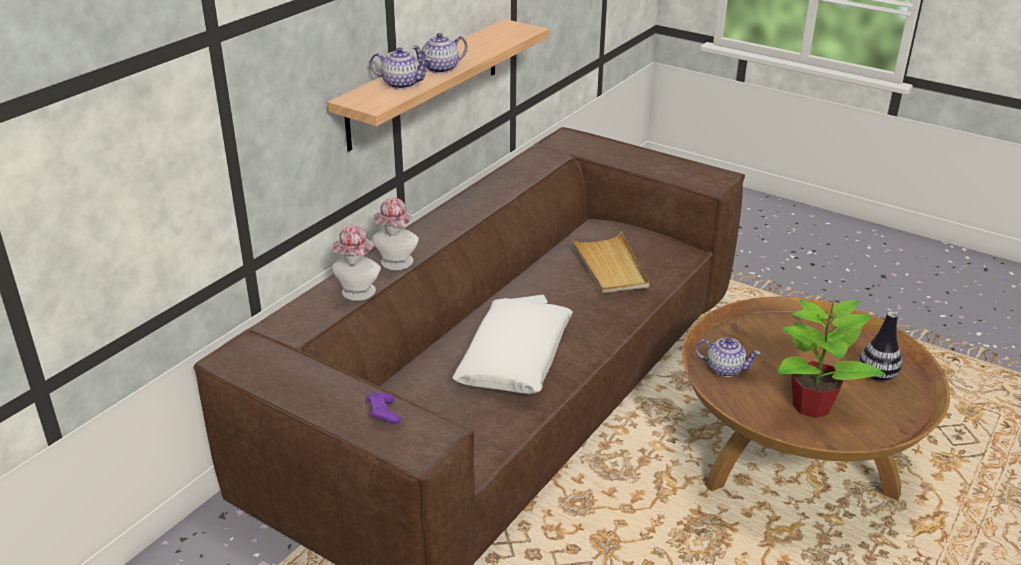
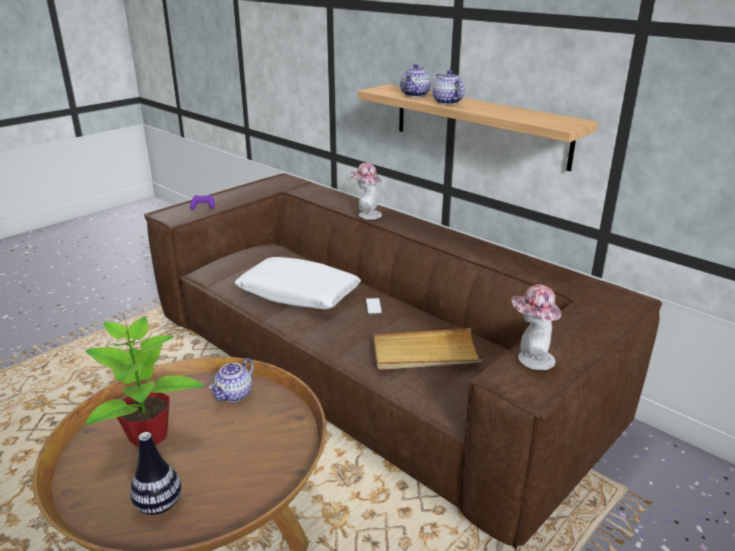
camera: 100 degrees right, 5 degrees down
(357, 294) = (333, 204): hat -> hat (531, 358)

